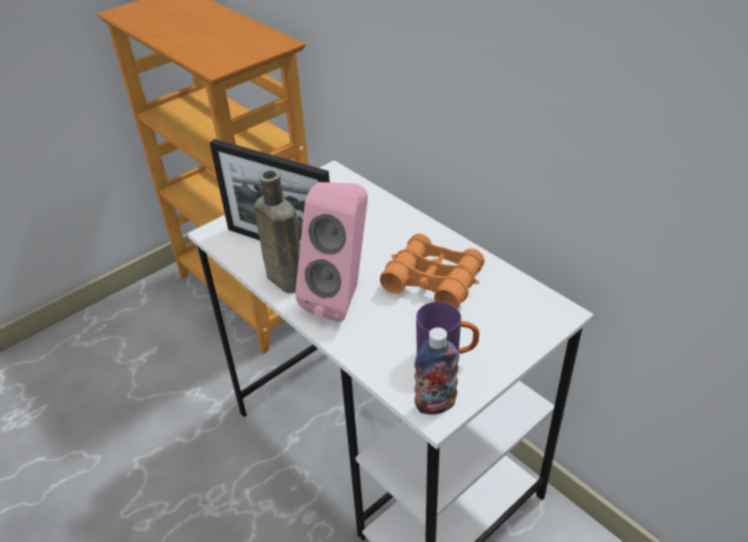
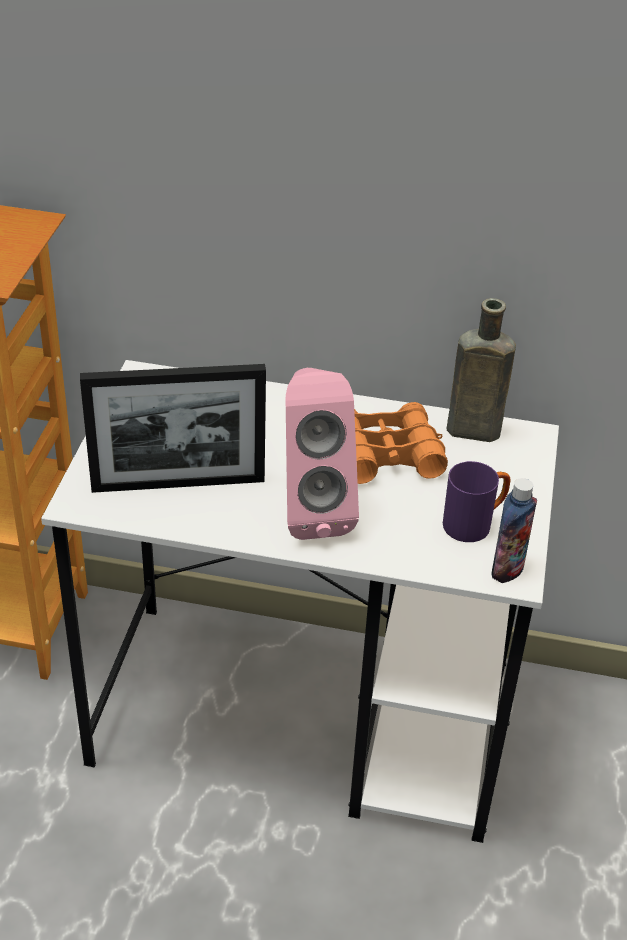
camera: 40 degrees left, 0 degrees up
(284, 278) = (226, 519): brown bottle -> brown bottle (469, 430)

